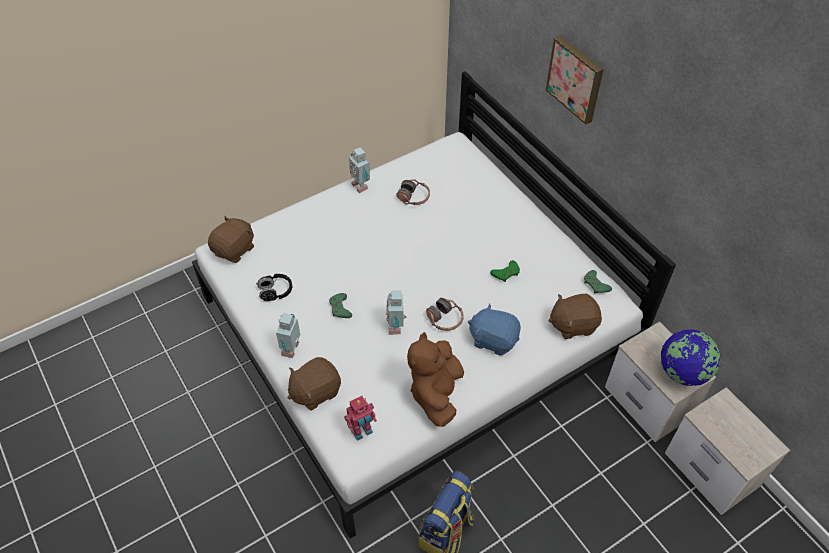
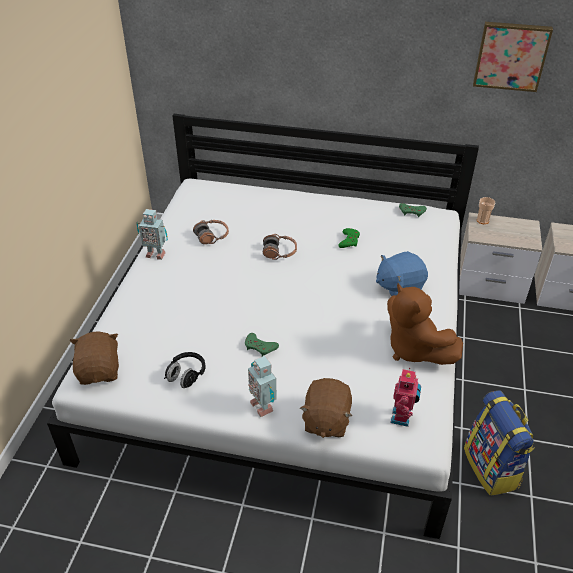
camera: 45 degrees left, 10 degrees down
(396, 326) = (321, 327): toy robot -> none
(445, 319) = (350, 297): headphones -> headphones (279, 252)
(573, 324) = (433, 243): brown plush toy -> none
(576, 78) = (319, 41): picture -> picture (511, 56)
(660, 338) = (482, 220): none -> cup
(683, 372) = (521, 230): globe -> none

